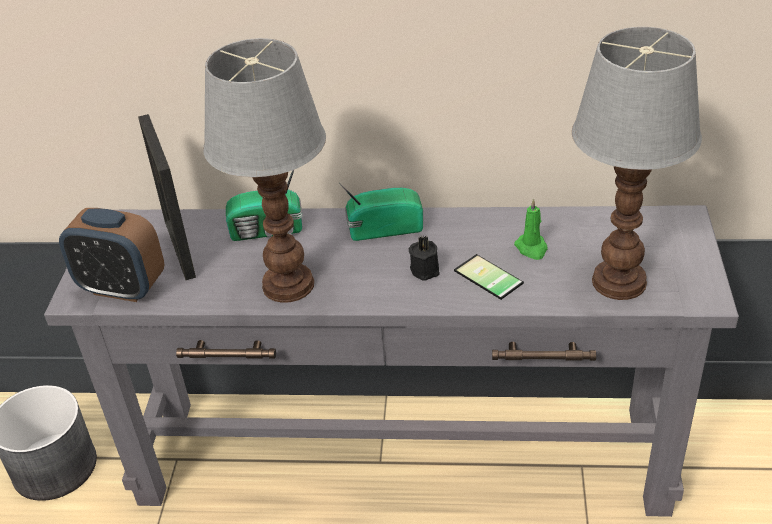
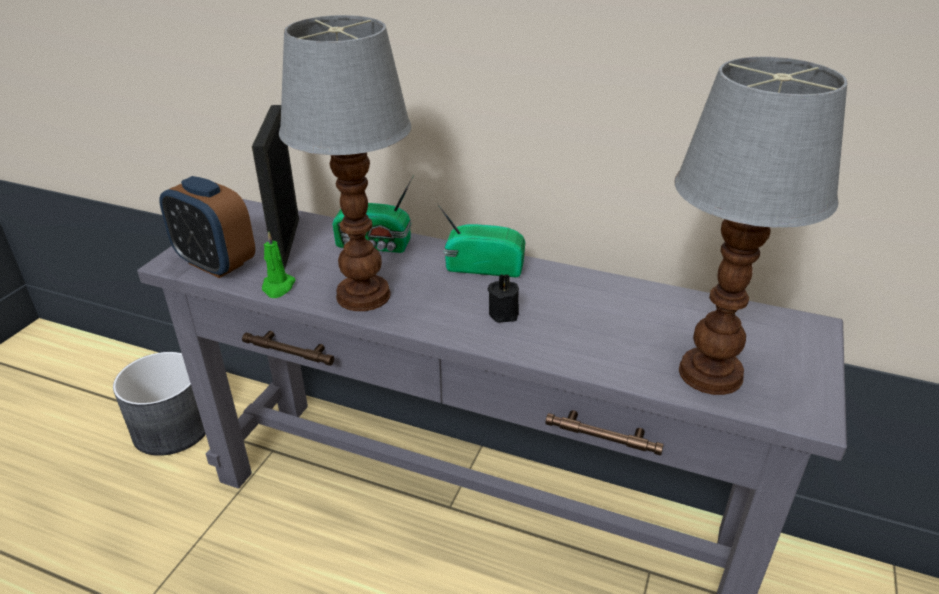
camera: 15 degrees right, 5 degrees down
(485, 279) = (562, 336): phone -> none
(532, 248) = (626, 318): green candle -> green candle (278, 287)

